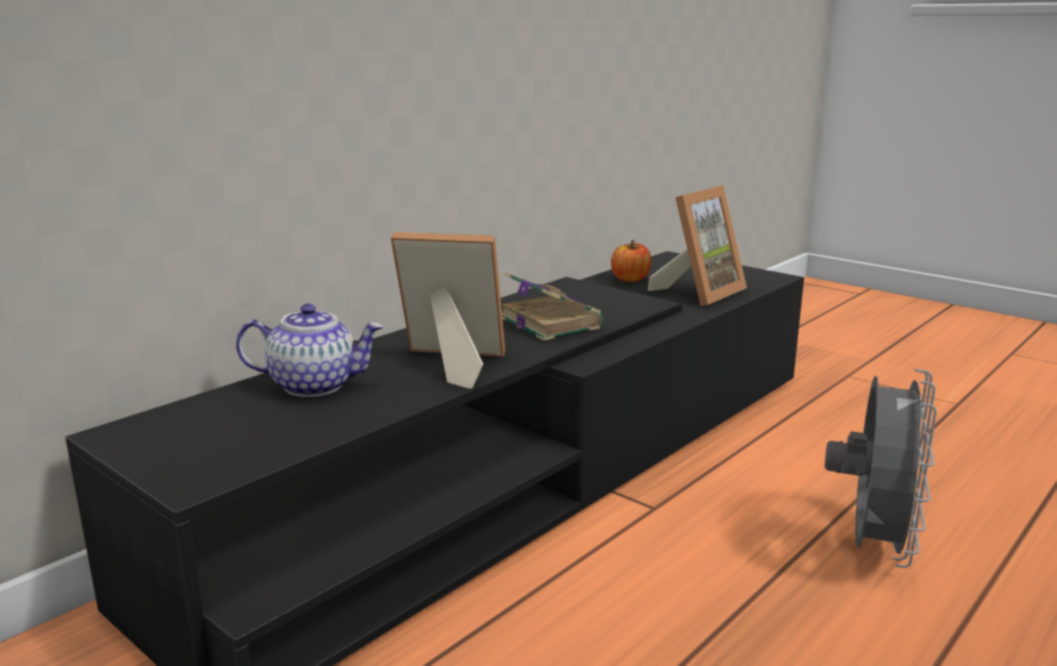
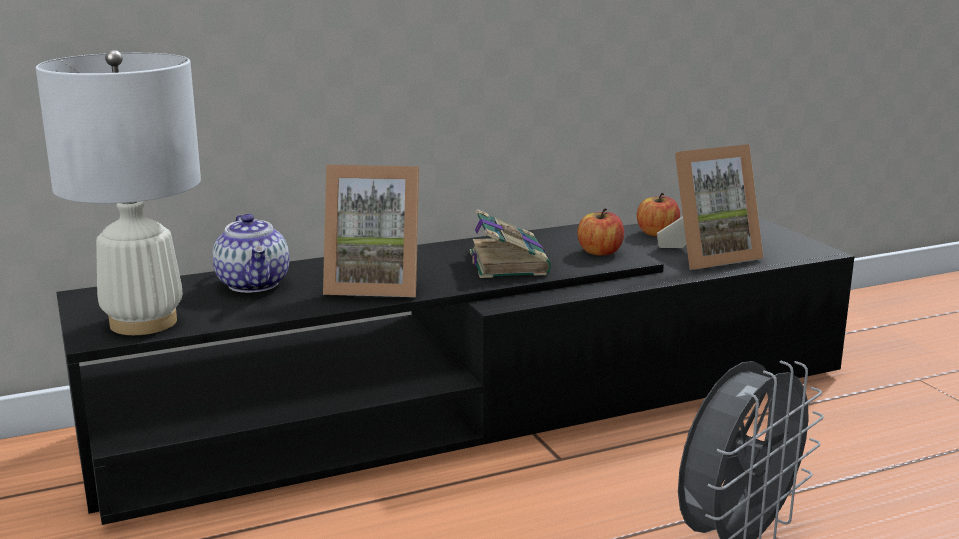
camera: 25 degrees right, 0 degrees up
(235, 452) = (144, 322): none -> white table lamp
(315, 385) = (254, 284): teapot -> teapot turned 45 degrees clockwise
(449, 364) = (374, 285): picture frame -> picture frame turned 150 degrees clockwise
(616, 301) = (600, 252): none -> apple

